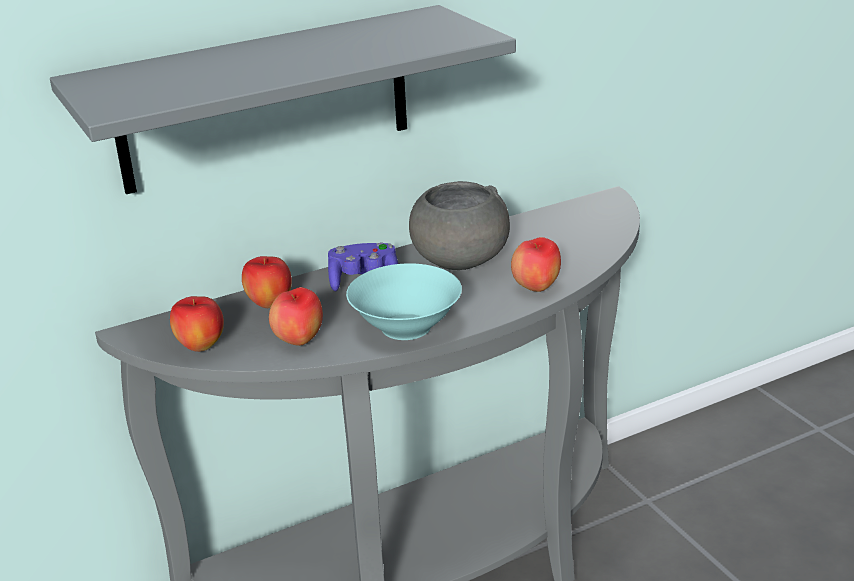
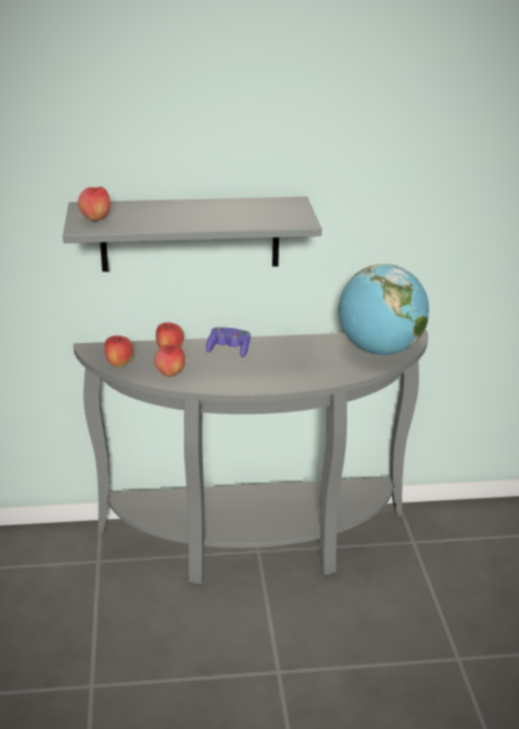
camera: 20 degrees right, 0 degrees up
(407, 327) = (231, 381): turquoise bowl -> none
(459, 261) = (290, 352): grey bowl -> none
(536, 288) = (320, 378): apple -> apple (95, 219)
(584, 228) = (379, 350): none -> globe

